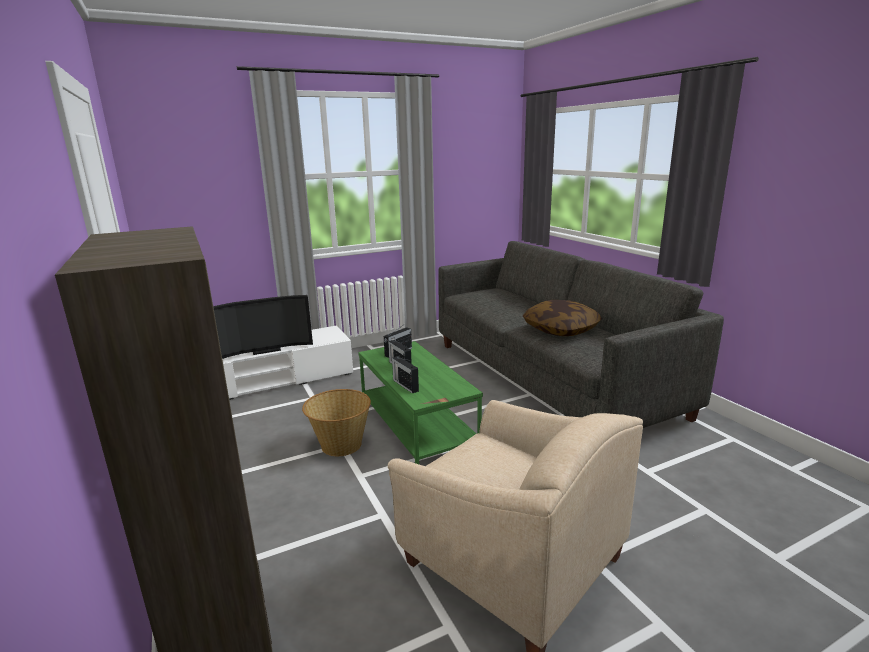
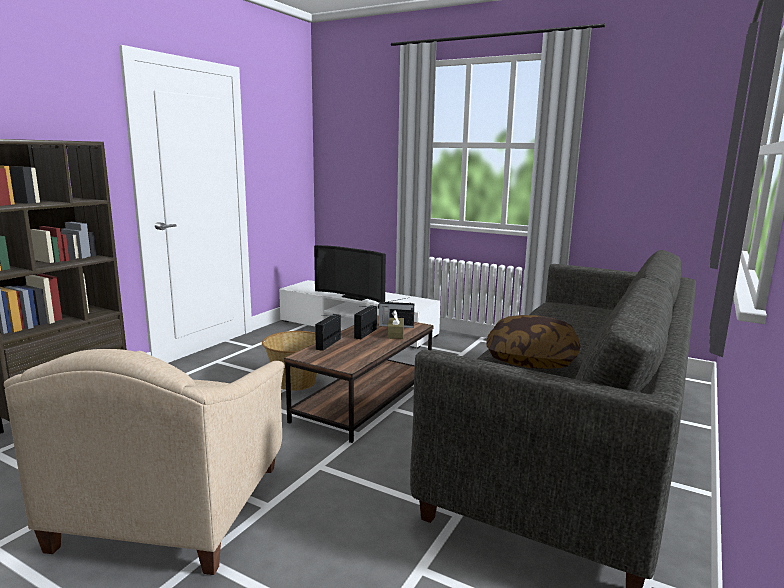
camera: 55 degrees right, 5 degrees down
(417, 357) = (395, 334): none -> brown tissue box
(417, 423) = (365, 400): green coffee table -> brown coffee table

